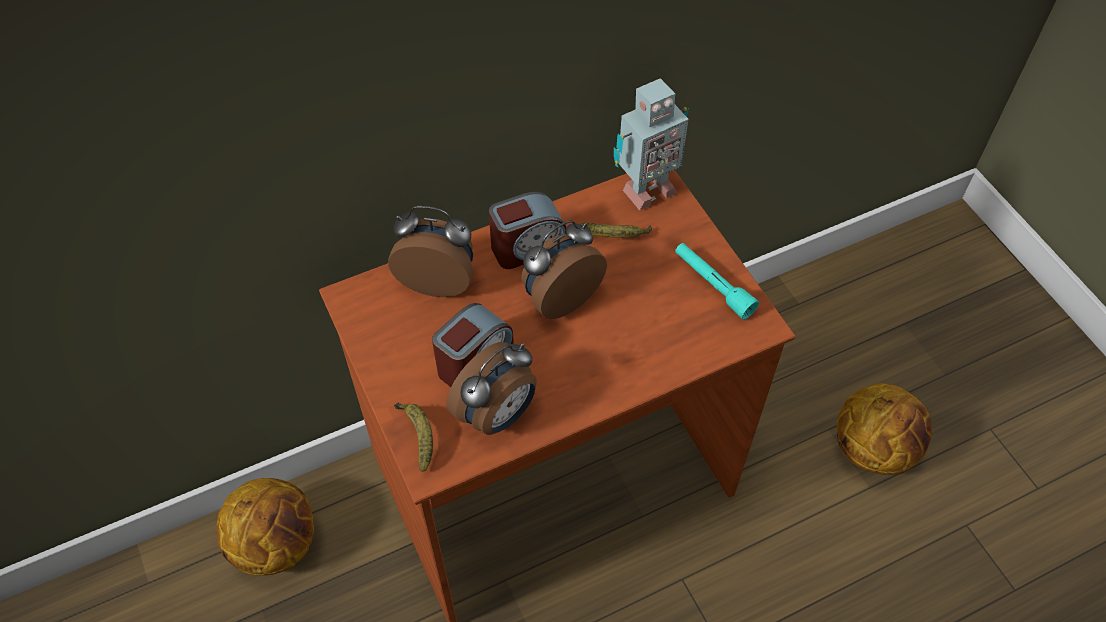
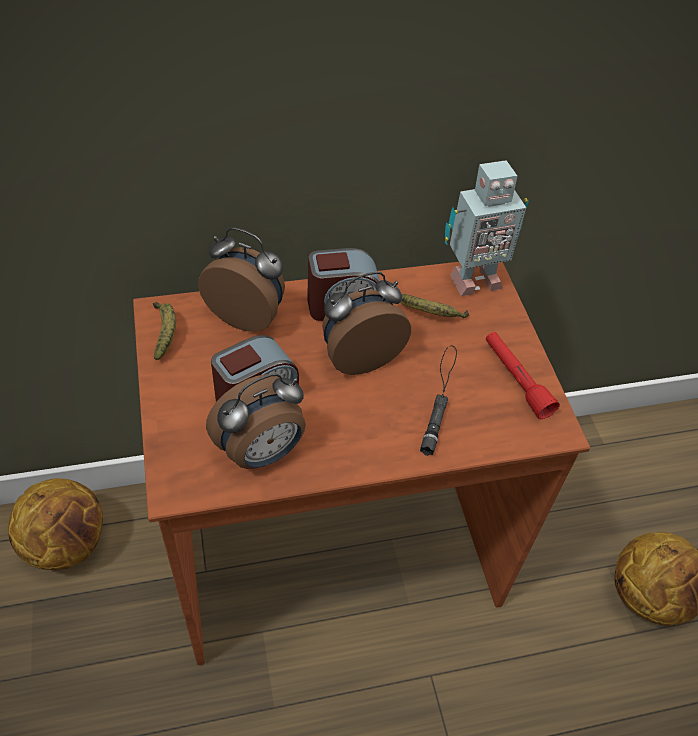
camera: 10 degrees right, 5 degrees down
(418, 436) = (175, 454): banana -> banana (165, 333)
(646, 321) = (439, 398): none -> black flashlight
(713, 285) = (516, 380): turquoise flashlight -> red flashlight

